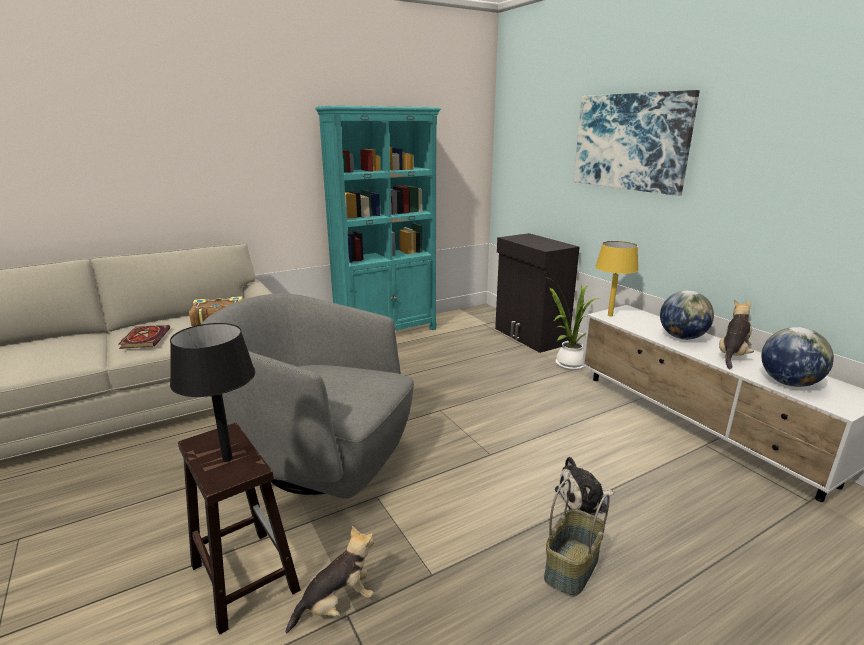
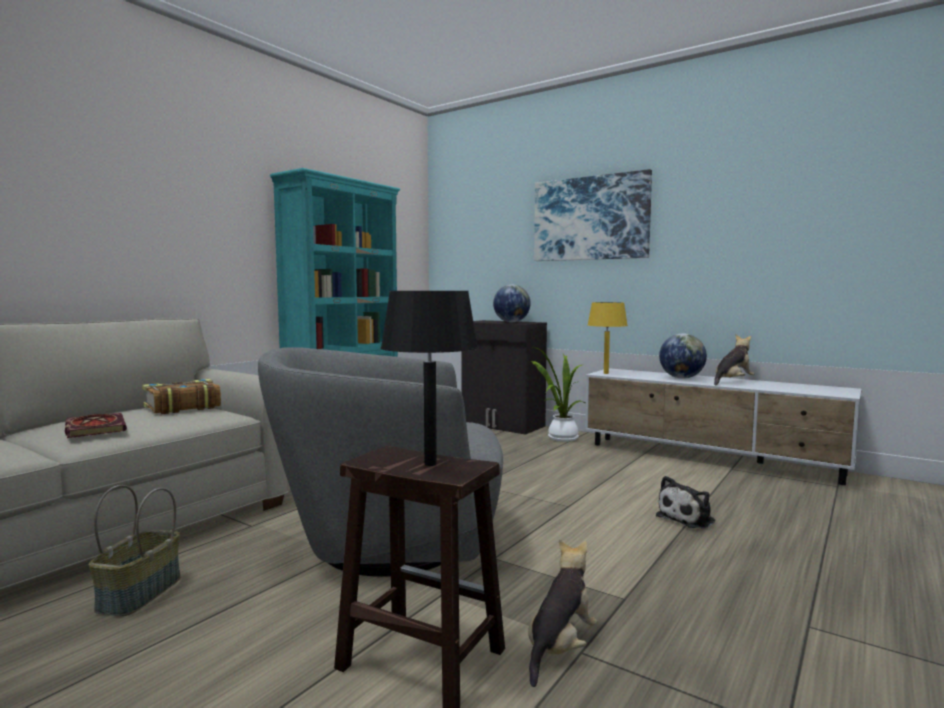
camera: 25 degrees left, 15 degrees down
(572, 568) = (735, 562): basket -> basket (140, 594)
(732, 355) = (732, 382): plush toy -> plush toy turned 45 degrees clockwise
(788, 383) = (792, 389): globe -> globe (511, 322)

